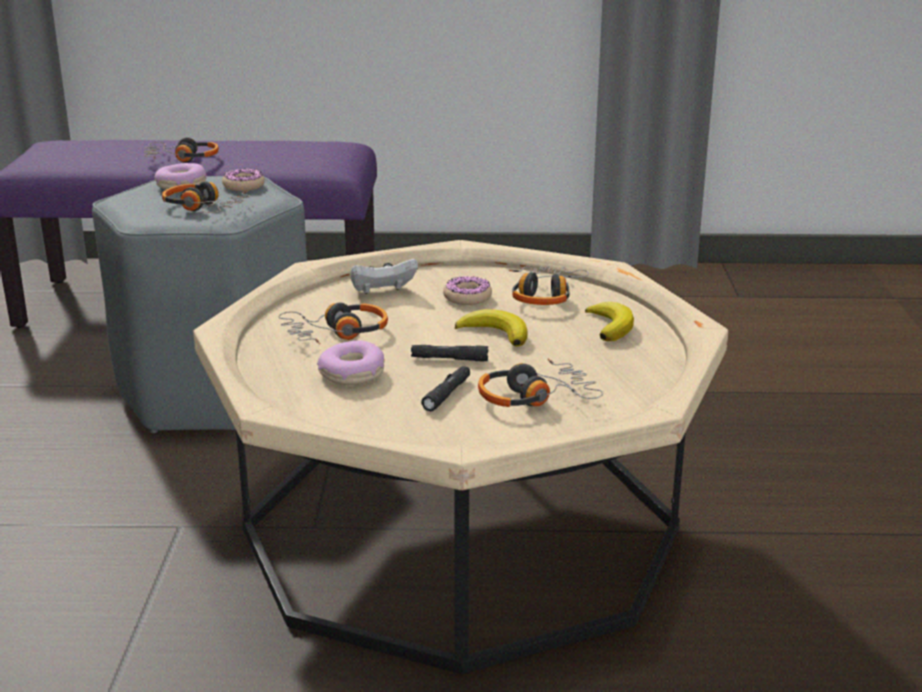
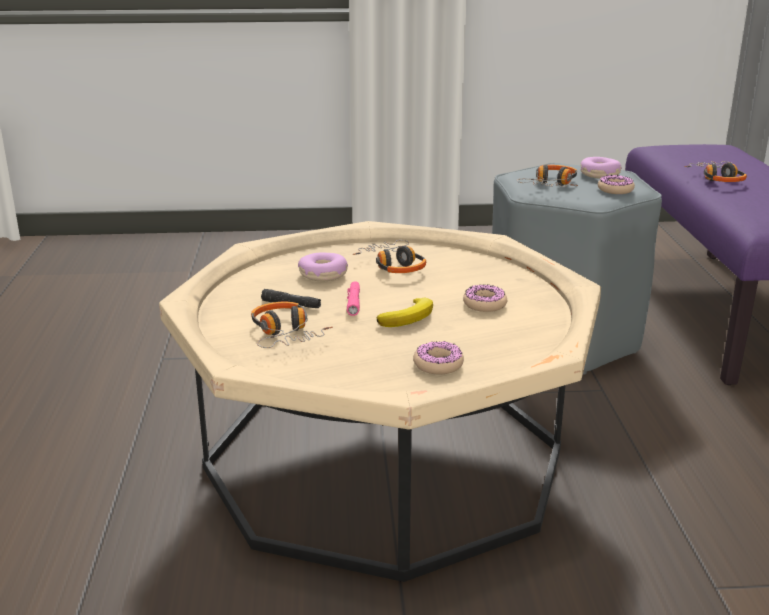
camera: 85 degrees right, 0 degrees up
(382, 292) = (482, 274): white game controller -> none
(449, 359) = (353, 303): black flashlight -> pink flashlight
(544, 295) = (504, 335): headphones -> none
(610, 326) = (438, 364): banana -> donut

